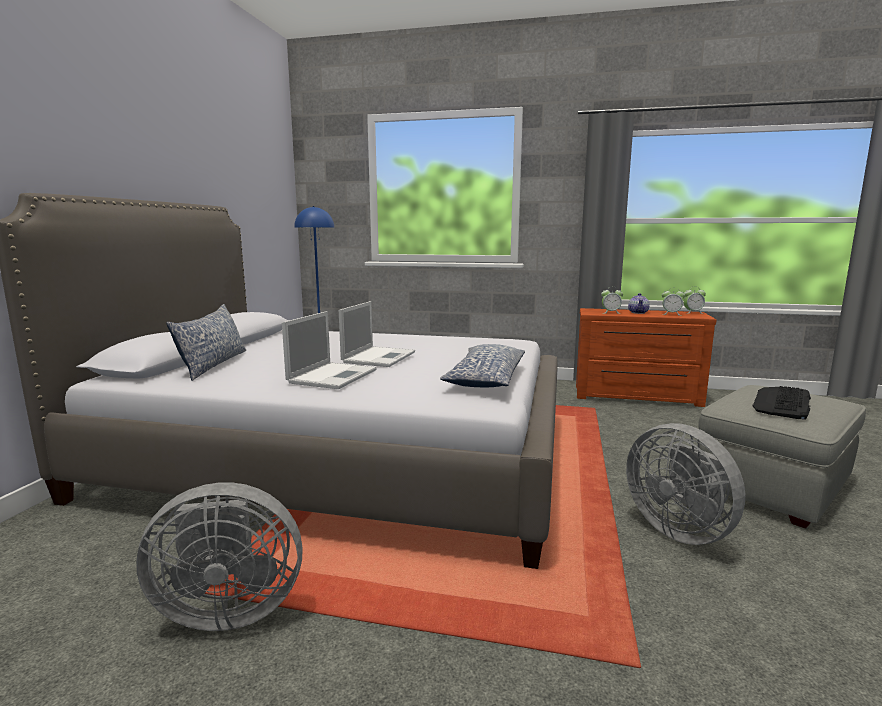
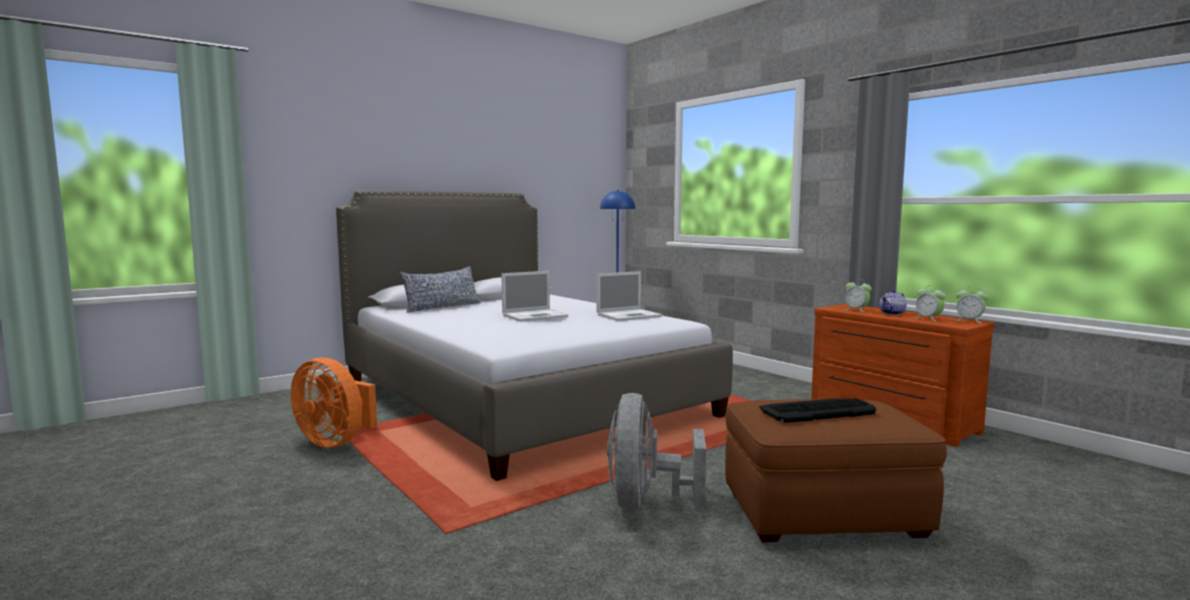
camera: 40 degrees right, 5 degrees down
(227, 610) = (336, 442): grey fan -> orange fan
(333, 376) = (473, 320): laptop -> laptop (630, 315)
(486, 379) = (553, 337): pillow -> none
(772, 487) = (821, 514): grey ottoman -> brown ottoman

